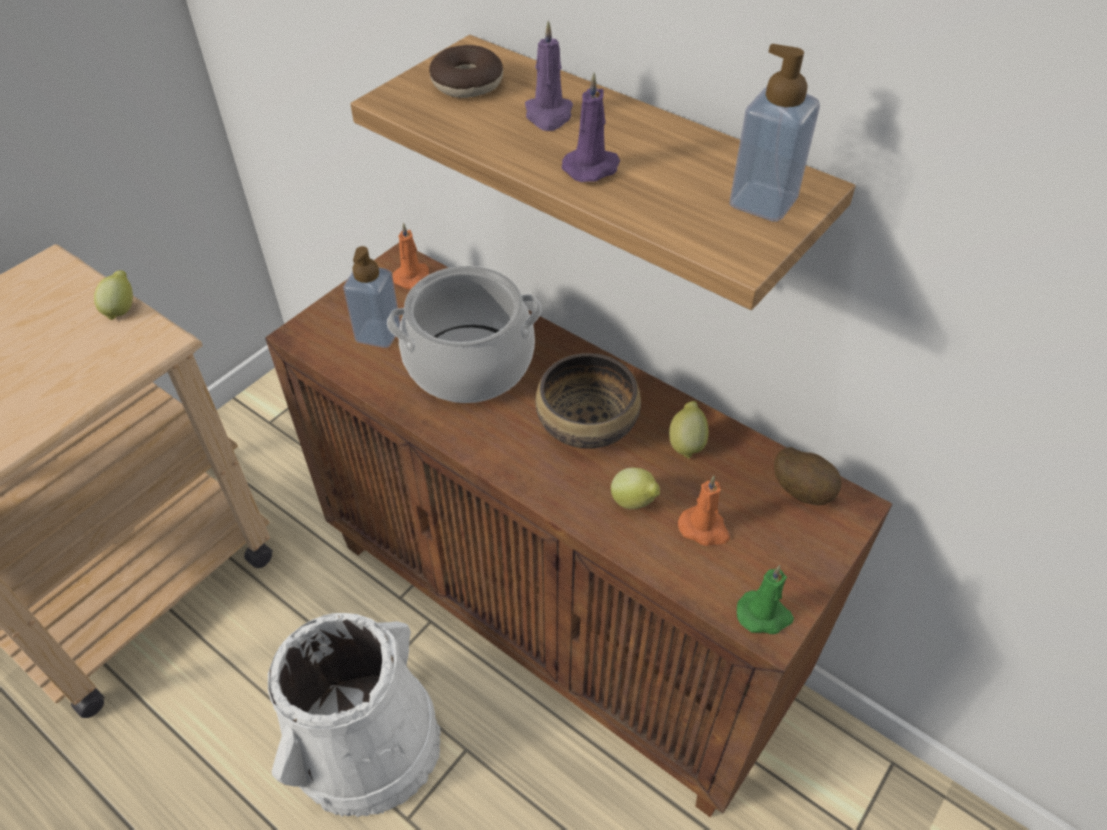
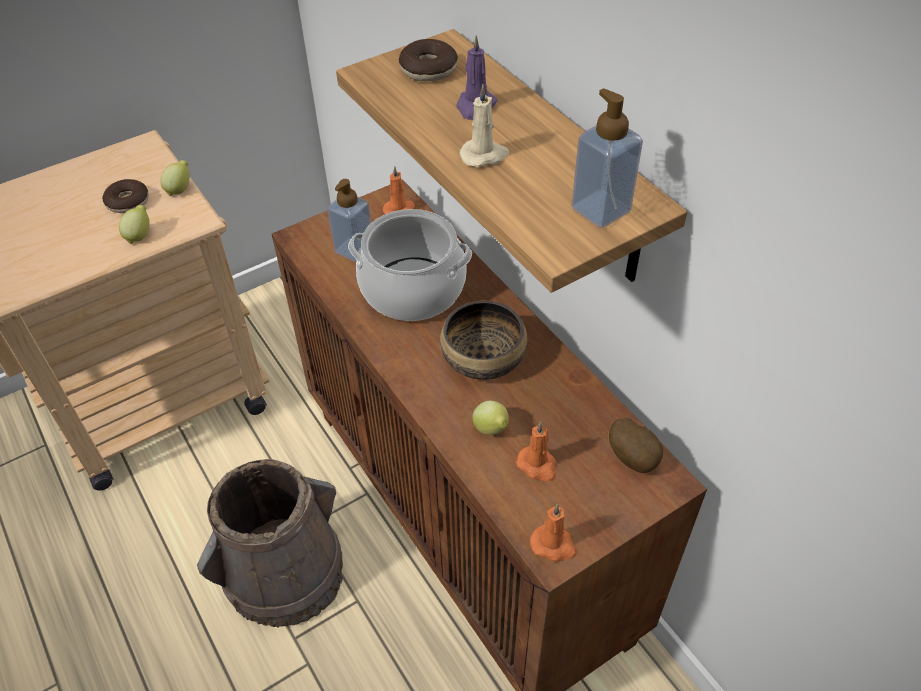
camera: 20 degrees right, 0 degrees up
(56, 339) = (128, 202): none -> donut
(366, 742) = (285, 571): white bucket -> brown bucket
(592, 168) = (484, 155): purple candle -> beige candle
(686, 443) = (555, 395): lemon -> lemon (140, 236)
(764, 615) = (554, 545): green candle -> orange candle

